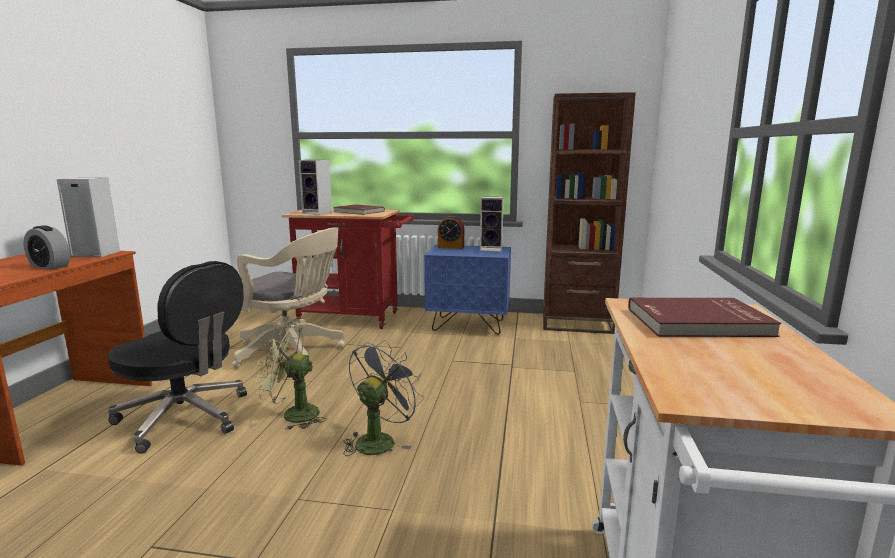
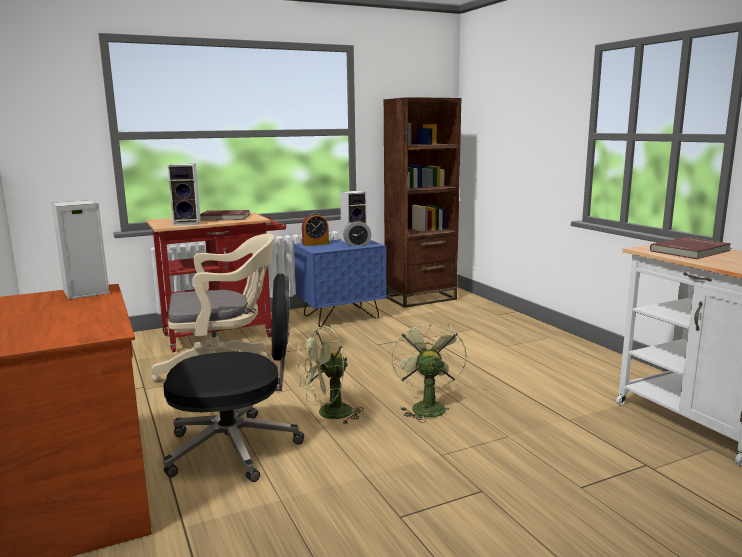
camera: 35 degrees left, 0 degrees up
(50, 266) = (96, 309): alarm clock -> alarm clock (357, 244)
(380, 440) = (426, 406): grey fan -> green fan

